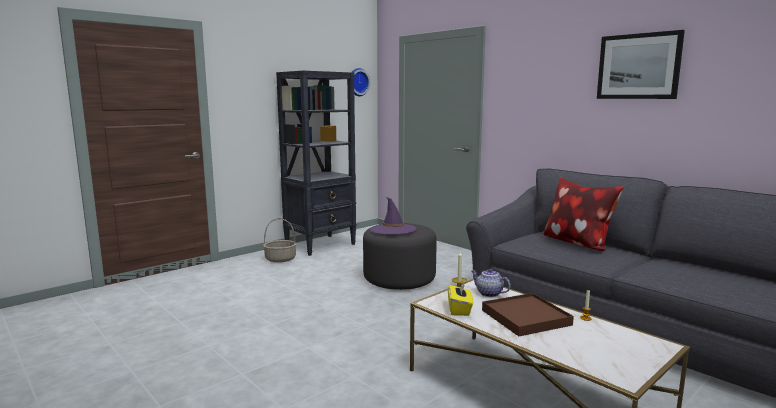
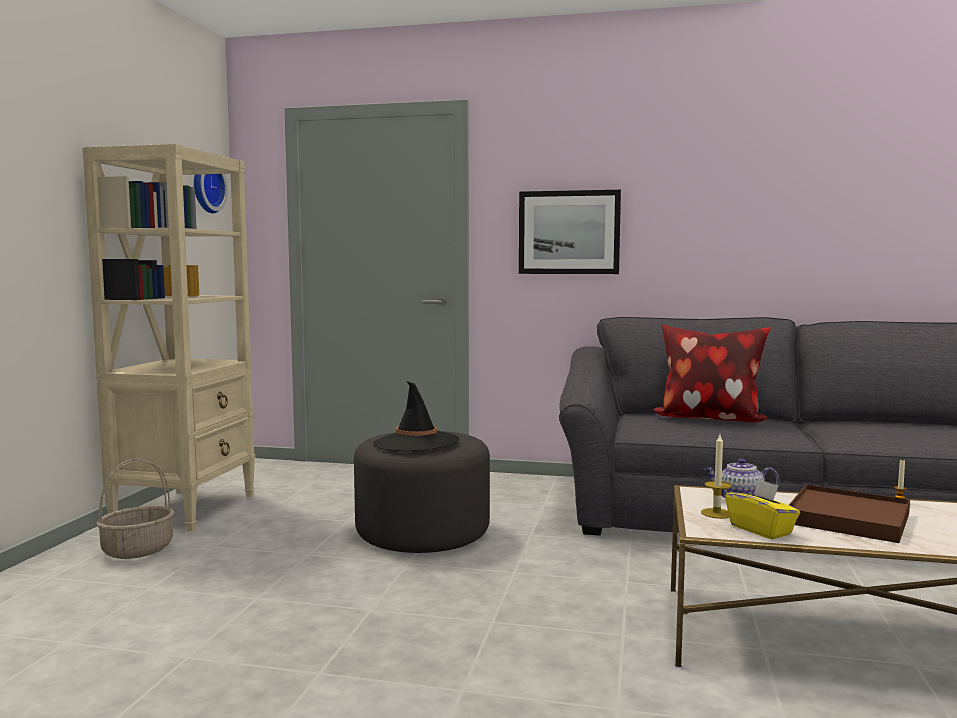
camera: 35 degrees left, 5 degrees down
(321, 245) = (186, 508): black bookcase -> beige bookcase
(393, 230) = (416, 442): purple hat -> black hat
(638, 66) = (724, 169): picture -> picture (569, 232)

